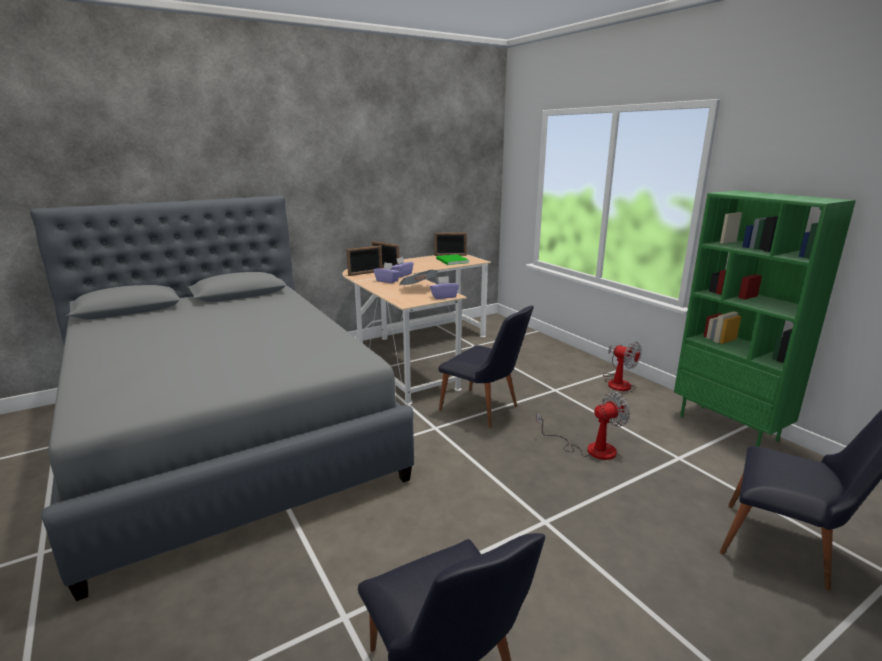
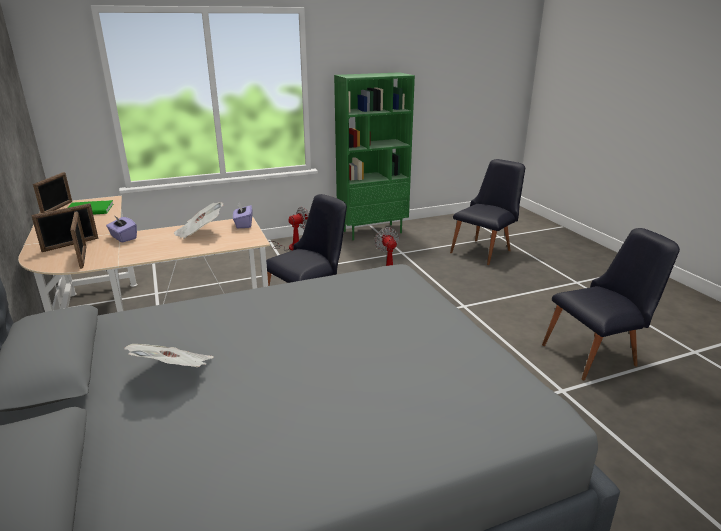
camera: 80 degrees left, 5 degrees up
(219, 315) = (175, 372): none -> newspaper
(387, 281) = (144, 246): purple tissue box -> none

